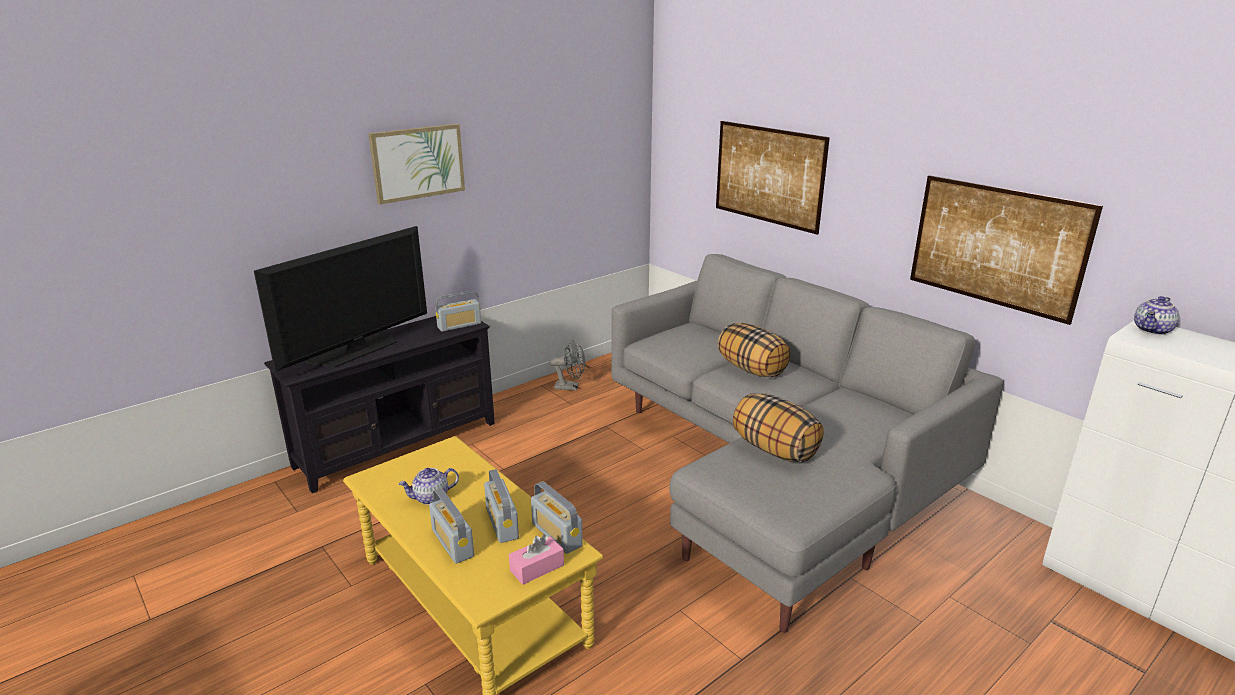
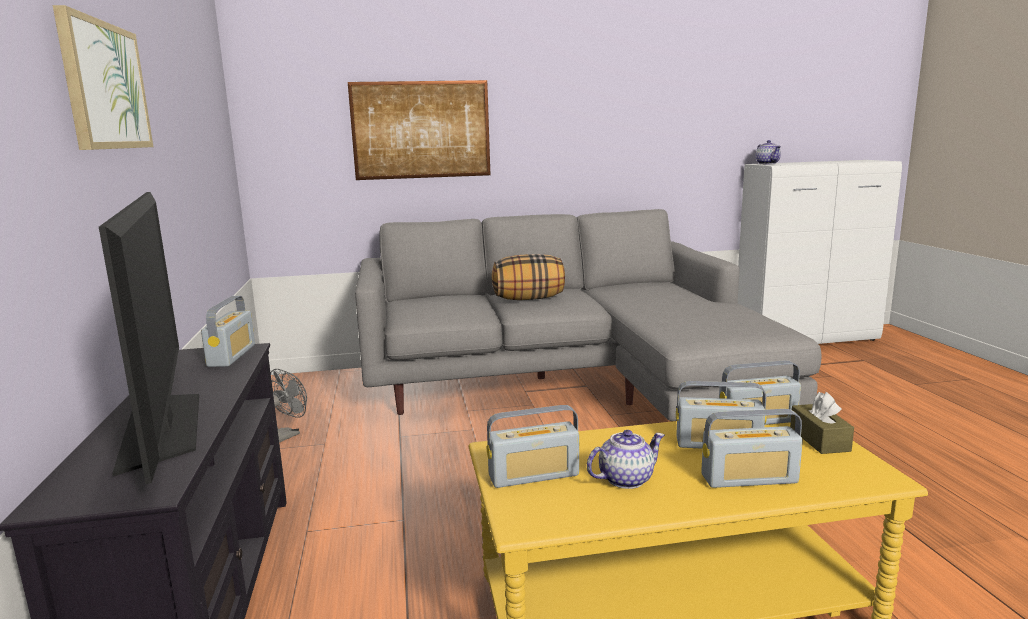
camera: 60 degrees left, 10 degrees down
(420, 467) = (534, 475): none -> radio
(431, 498) = (626, 479): teapot -> teapot turned 120 degrees counterclockwise
(537, 568) = (819, 439): pink tissue box -> brown tissue box
(774, 450) = (676, 317): pillow -> none
(996, 246) = (647, 142): picture -> none

